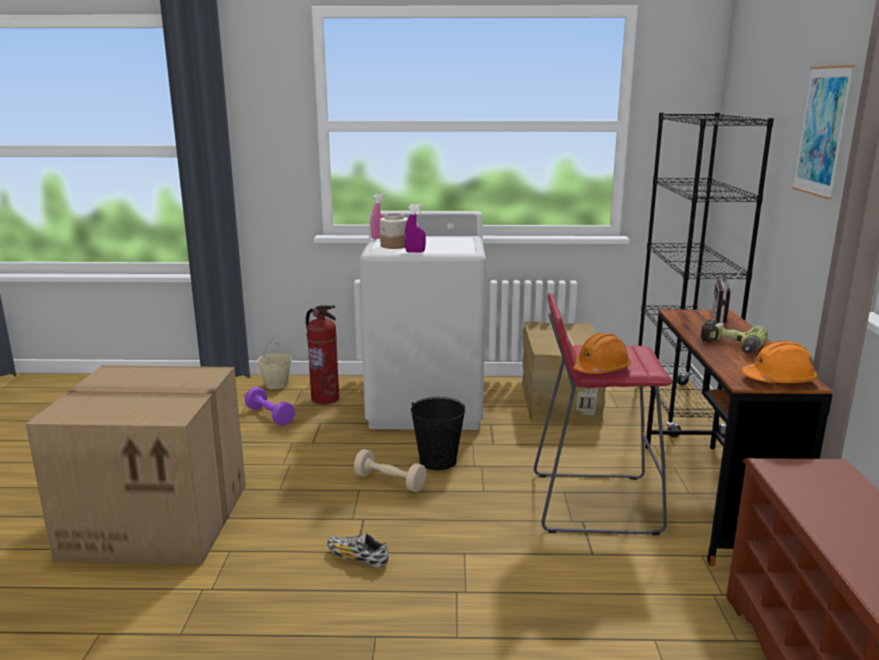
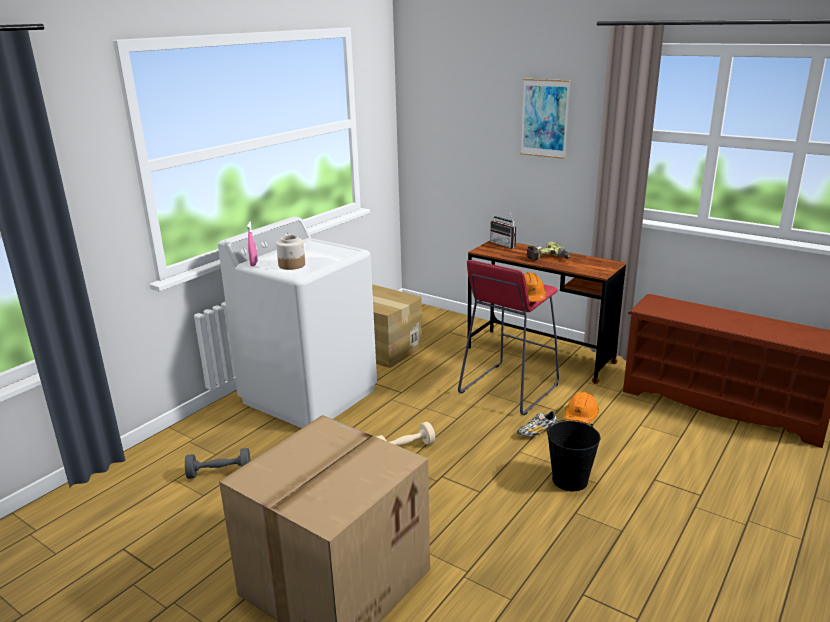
camera: 55 degrees left, 5 degrees up
(270, 416) = (219, 473): purple dumbbell -> grey dumbbell
(276, 385) = (158, 452): beige bucket -> none
(325, 399) = (228, 435): fire extinguisher -> none
(357, 558) = (488, 494): shoe -> shoe (537, 432)
(415, 252) = (325, 264): purple spray bottle -> none
(438, 461) = (399, 420): black bucket -> black bucket (570, 480)
(678, 409) = (437, 319): black bookcase -> none
(779, 380) = (604, 266): orange hard hat -> orange hard hat (580, 416)

